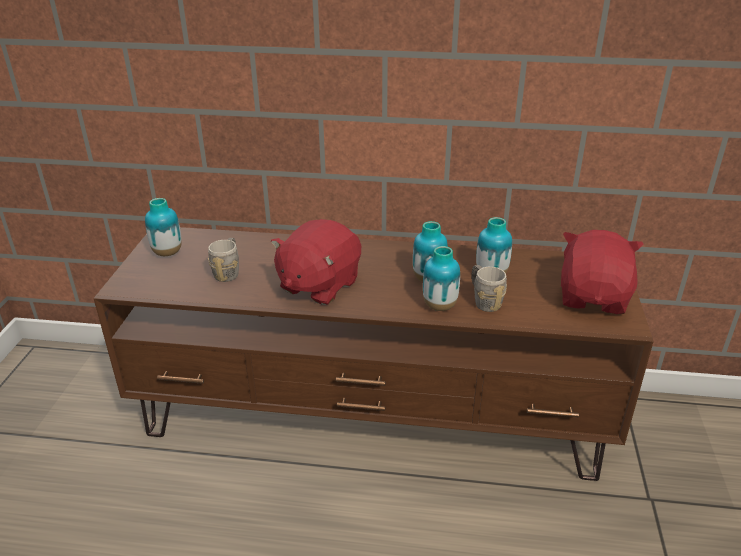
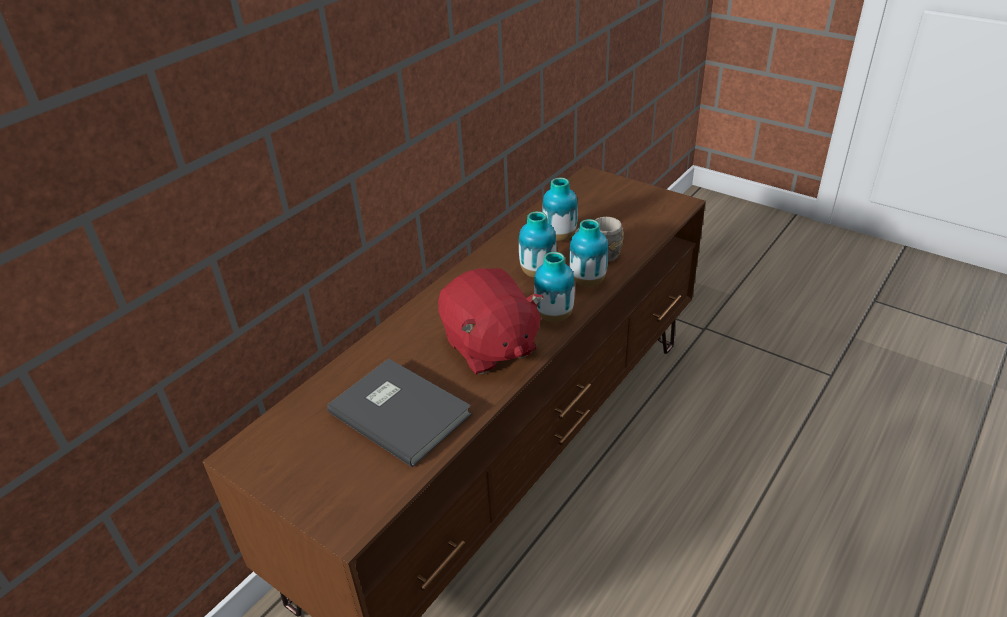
camera: 60 degrees left, 5 degrees up
(167, 253) = (298, 459): vase -> vase (554, 316)
(228, 272) = (401, 411): grey mug -> grey book
(594, 297) = (633, 202): red plush toy -> none

